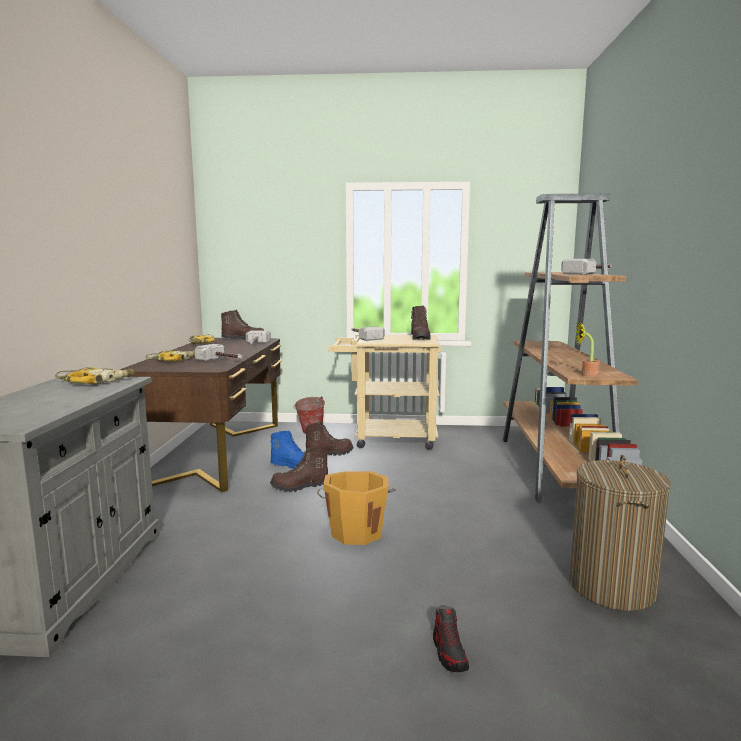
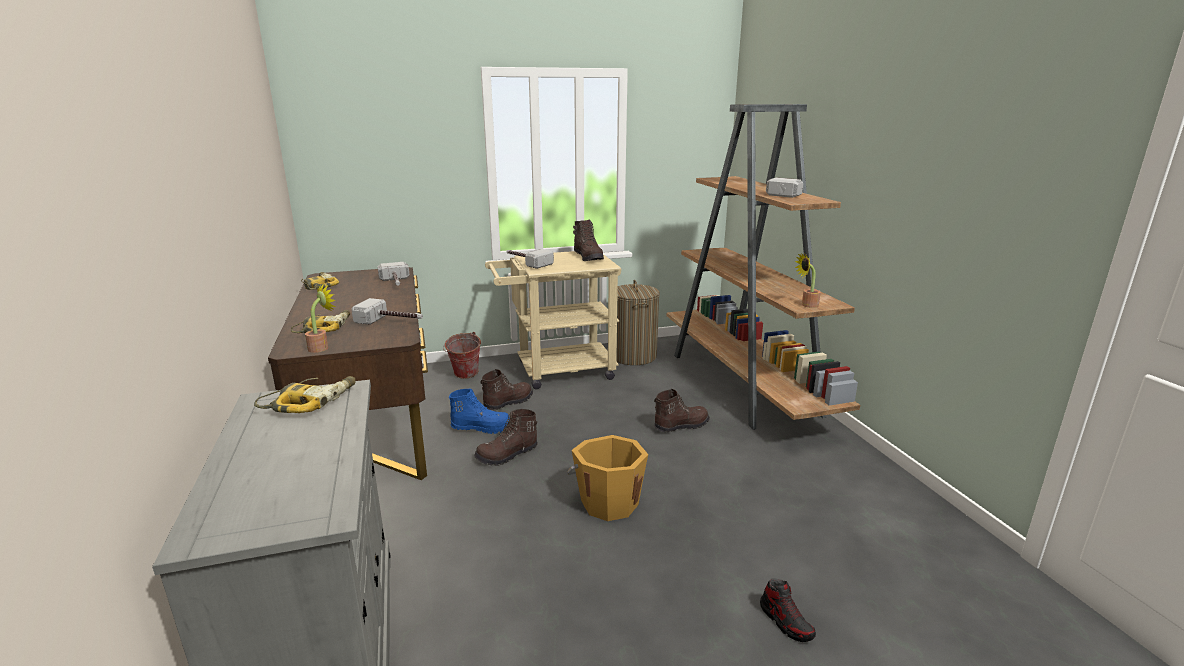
camera: 20 degrees left, 10 degrees up
(158, 368) = (322, 347): none -> potted plant
(244, 339) = (368, 273): brown boot -> brown boot (681, 426)
(612, 587) = (868, 513): laundry basket -> laundry basket (633, 356)

